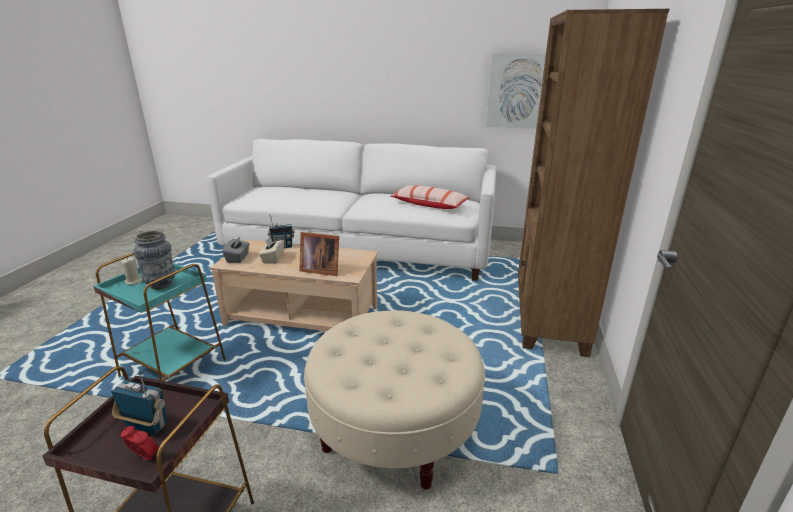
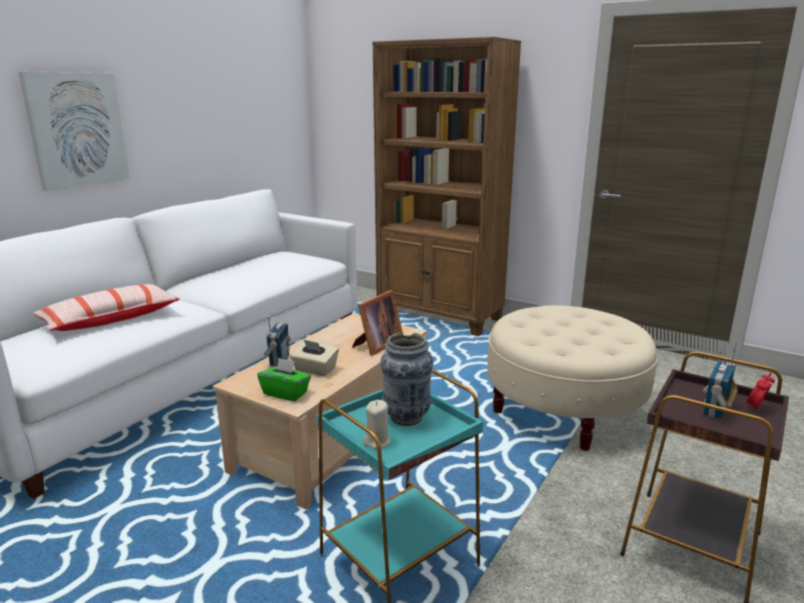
camera: 70 degrees left, 5 degrees down
(238, 258) = (285, 393): grey tissue box -> green tissue box
(429, 204) = (279, 264): pillow -> pillow (111, 319)
(518, 91) = (261, 120): picture -> picture (77, 129)

